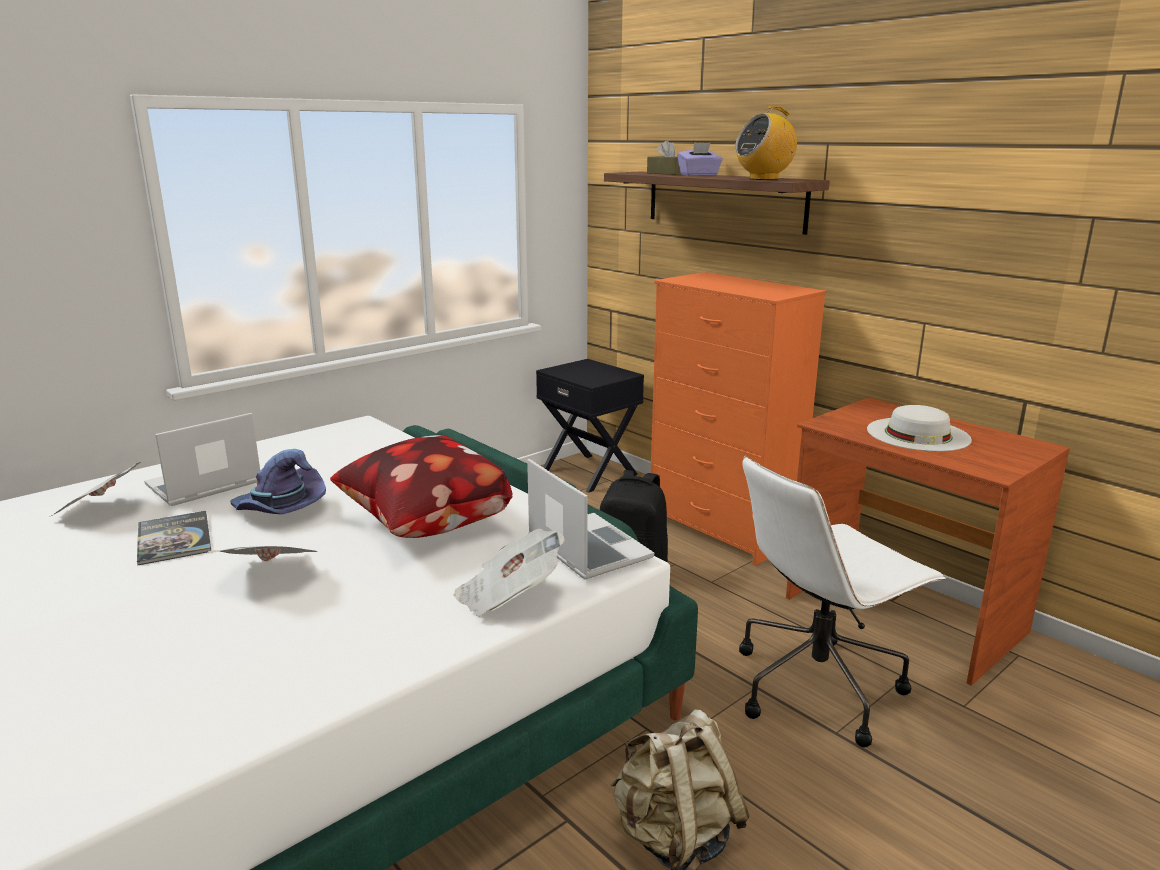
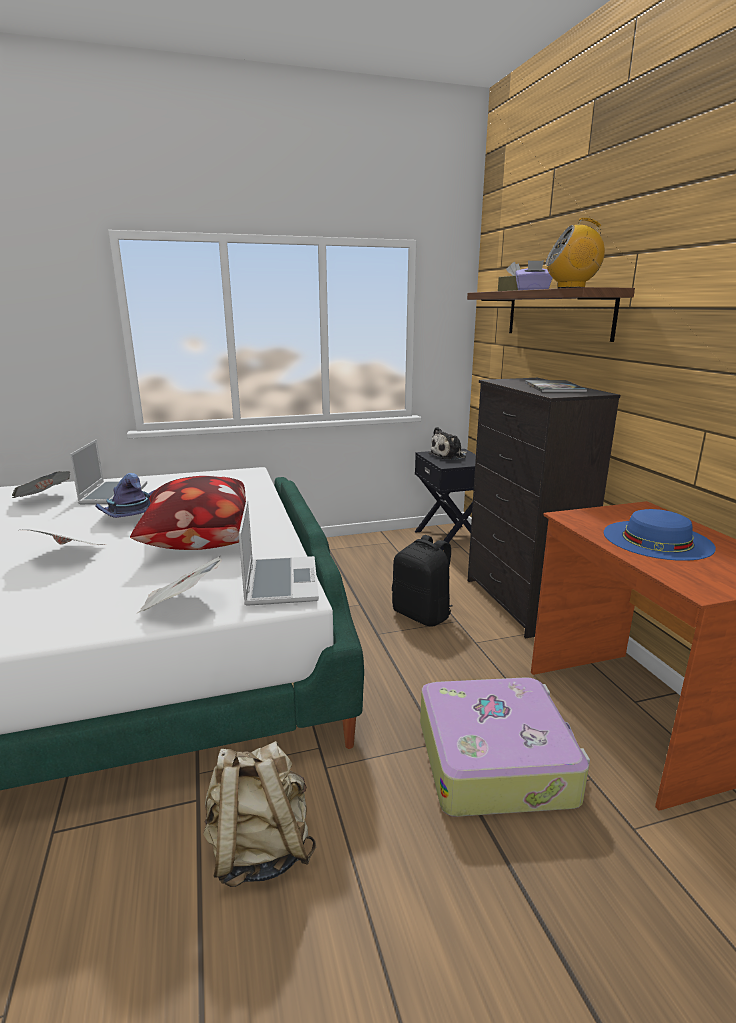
camera: 25 degrees right, 0 degrees up
(174, 539) = (53, 522): book -> book (554, 388)
(203, 485) = (113, 494): laptop -> laptop turned 105 degrees clockwise
(582, 370) = (449, 456): none -> plush toy
(722, 530) = (520, 603): orange dresser -> black dresser
(818, 686) = (496, 759): white office chair -> suitcase
(918, 434) = (657, 540): white hat -> blue hat

